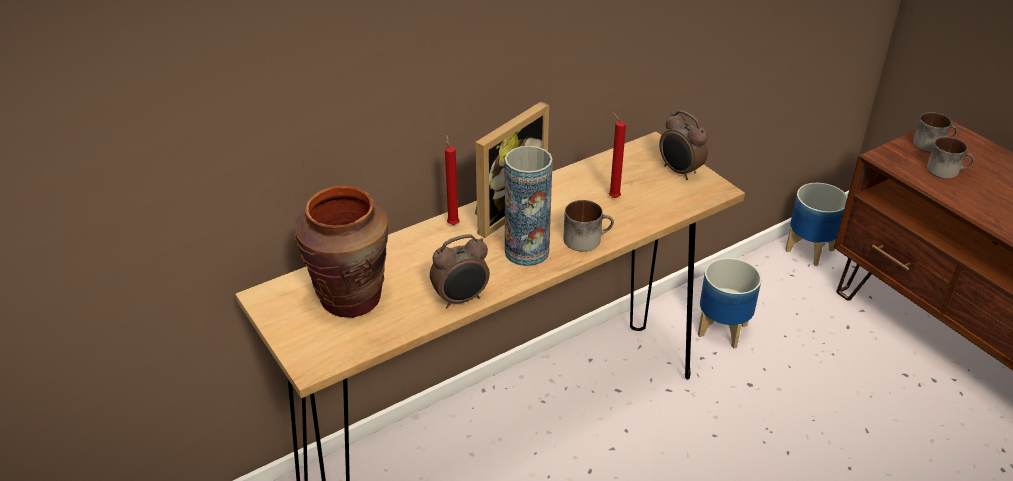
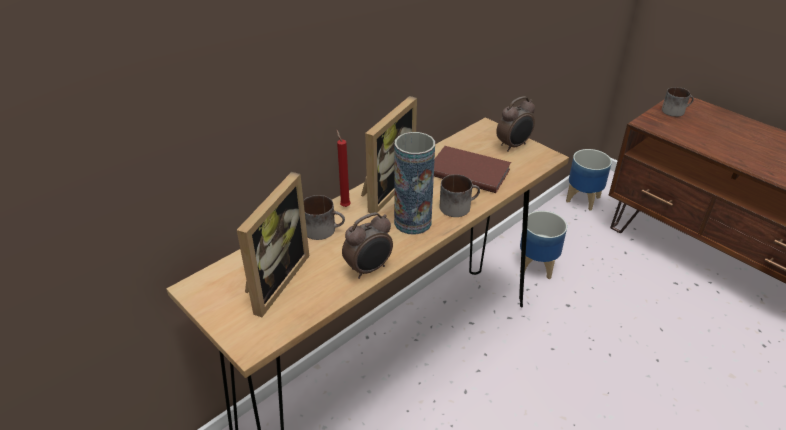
camera: 10 degrees left, 0 degrees up
(351, 299) = (273, 280): brown vase -> picture frame
(612, 197) = (468, 171): red candle -> brown book
(679, 171) = (514, 146): alarm clock -> alarm clock turned 75 degrees counterclockwise
(947, 170) = (692, 128): mug -> mug (324, 229)

